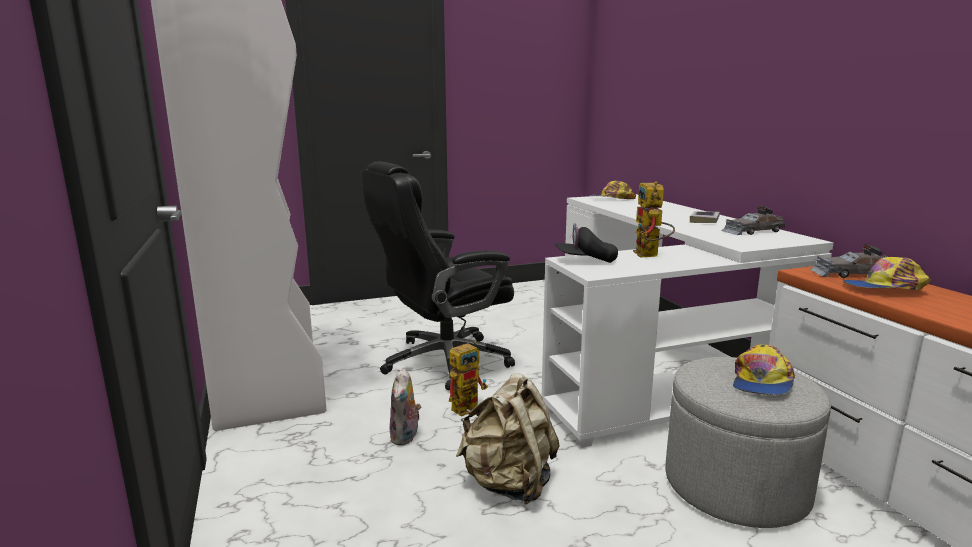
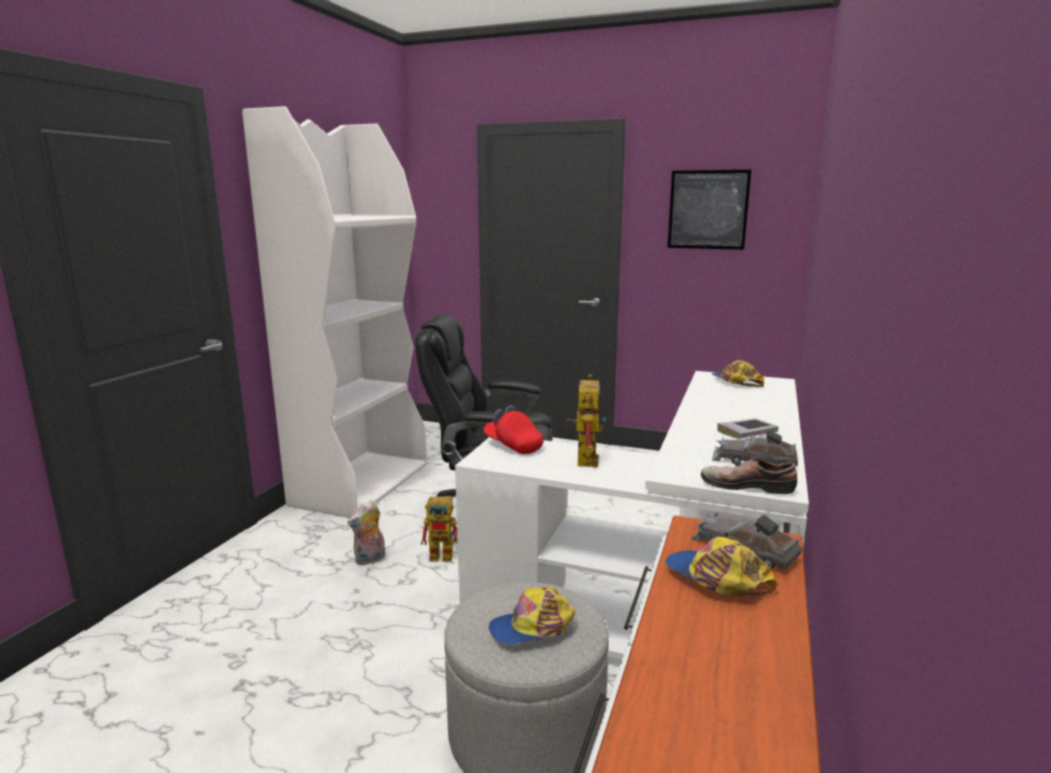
camera: 40 degrees right, 0 degrees up
(509, 483) = (370, 627): beige backpack -> none
(517, 65) = (708, 210): none -> picture
(585, 260) = (513, 446): black cap -> red cap
(650, 255) = (584, 458): toy robot -> toy robot turned 150 degrees clockwise
(787, 241) = (746, 485): none -> shoe

